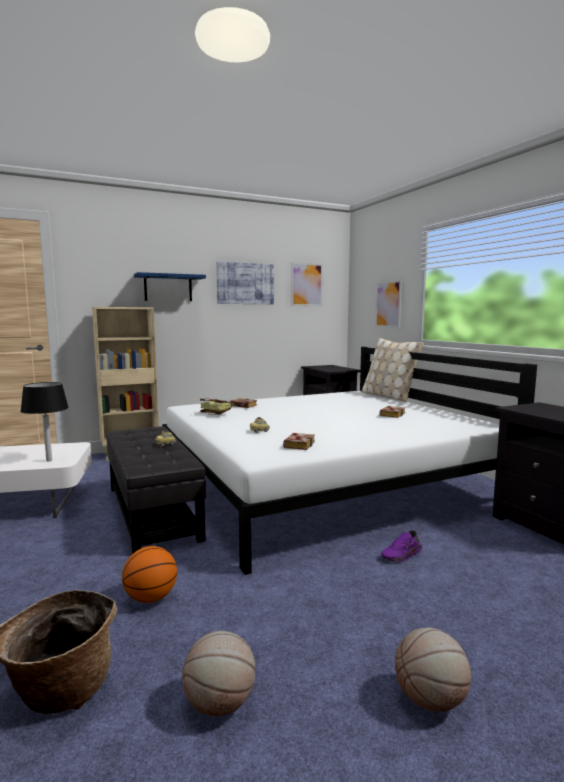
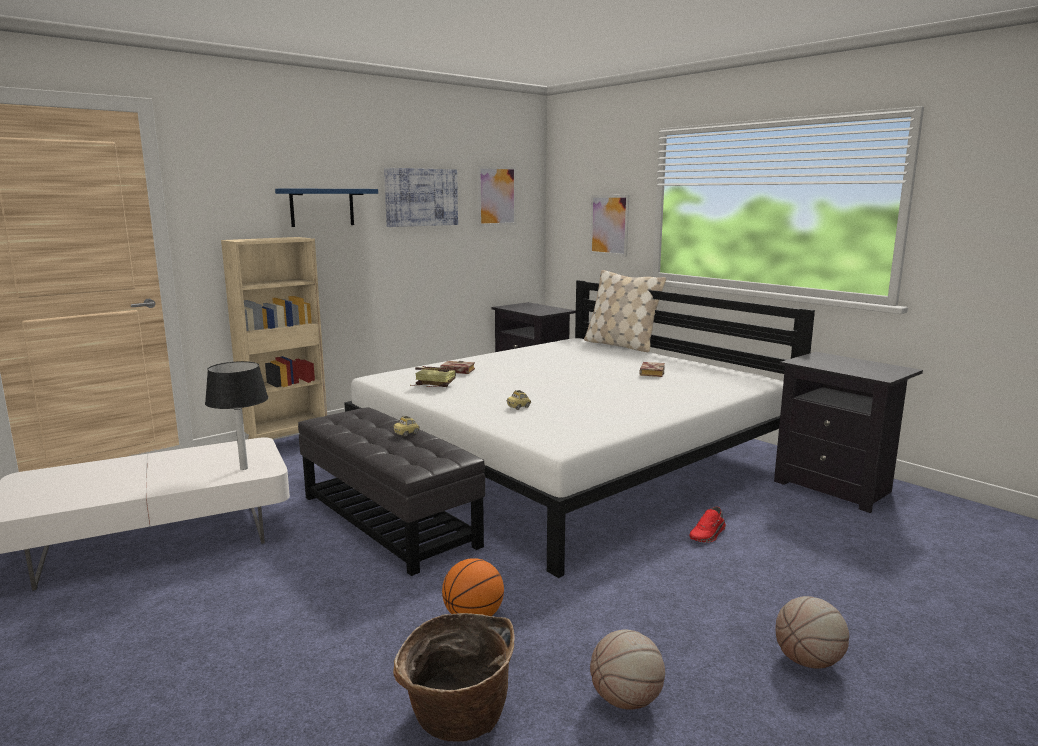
camera: 15 degrees left, 5 degrees up
(298, 444) = (584, 422): book -> none
(402, 555) = (708, 535): purple shoe -> red shoe

